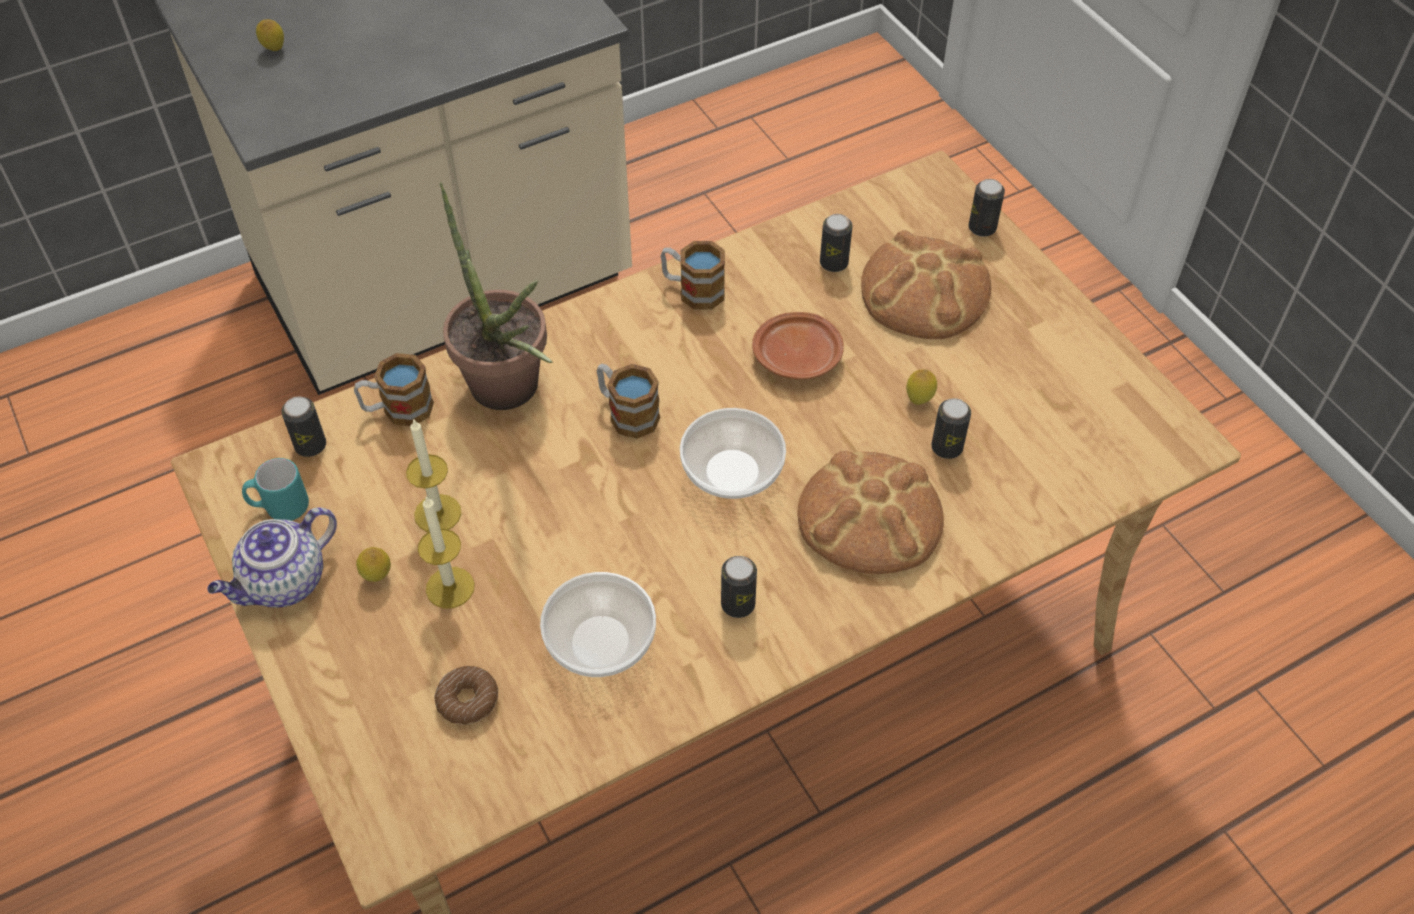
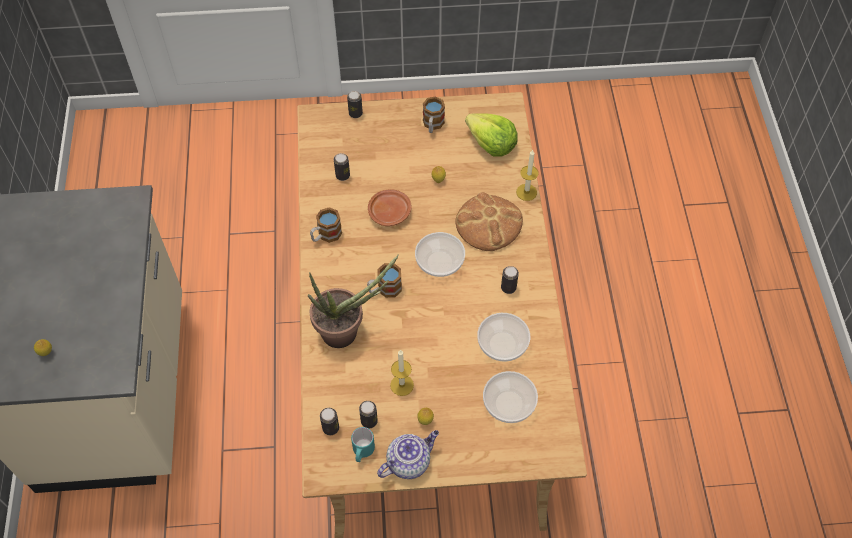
camera: 65 degrees left, 5 degrees up
(284, 583) = (409, 461): teapot -> teapot turned 105 degrees counterclockwise
(398, 409) = (329, 383): mug -> mug (432, 125)
(450, 587) = (446, 393): candle -> candle (526, 192)
(468, 700) = (508, 404): donut -> bowl
(925, 291) = (379, 150): bread -> none
(947, 447) = (468, 182): can -> can (369, 421)
(1065, 451) = (491, 144): none -> lettuce

